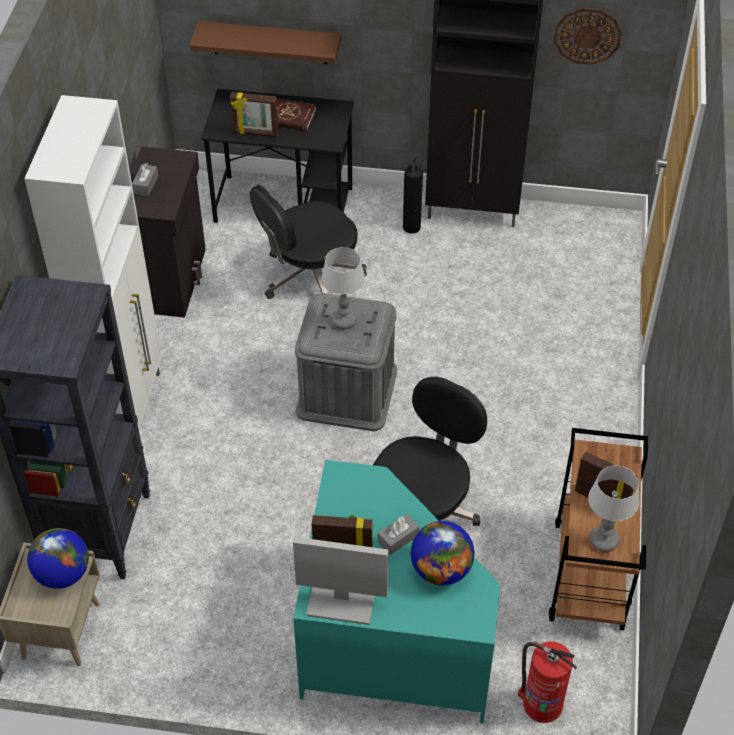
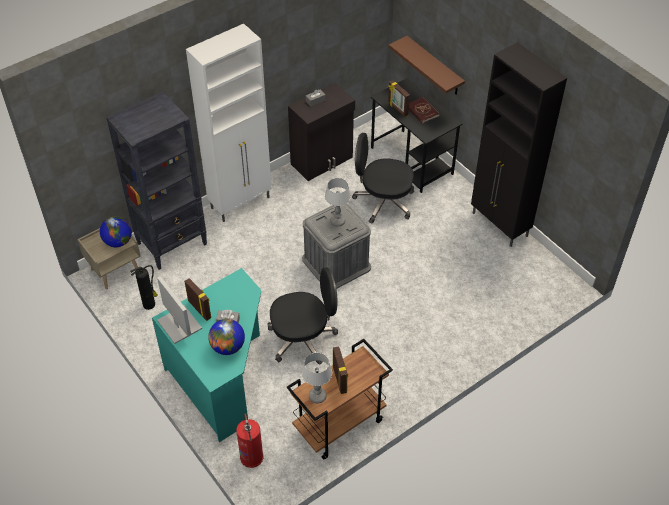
camera: 45 degrees right, 0 degrees up
(411, 226) = (459, 211): fire extinguisher -> fire extinguisher (150, 304)
(587, 35) = (577, 155): wall clock -> none

